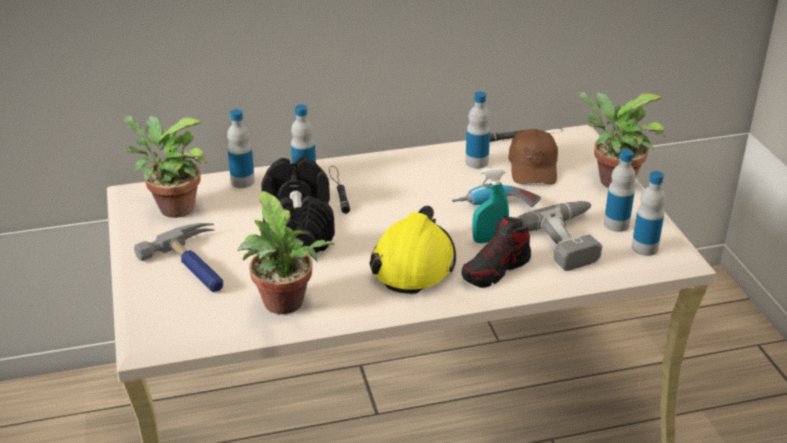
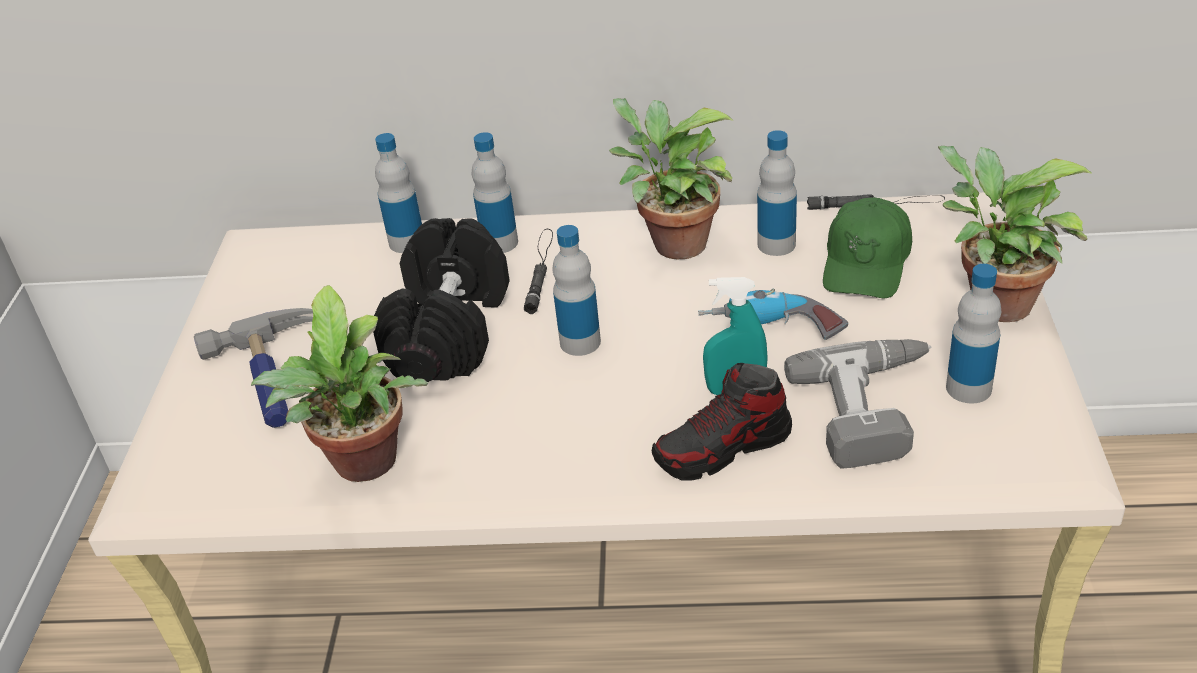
camera: 20 degrees right, 5 degrees up
(172, 208) = (288, 275): potted plant -> potted plant (673, 243)
(413, 264) = (594, 419): yellow hard hat -> none
(533, 167) = (866, 263): brown cap -> green cap
(644, 248) = (1002, 441): bottle -> bottle (580, 342)

